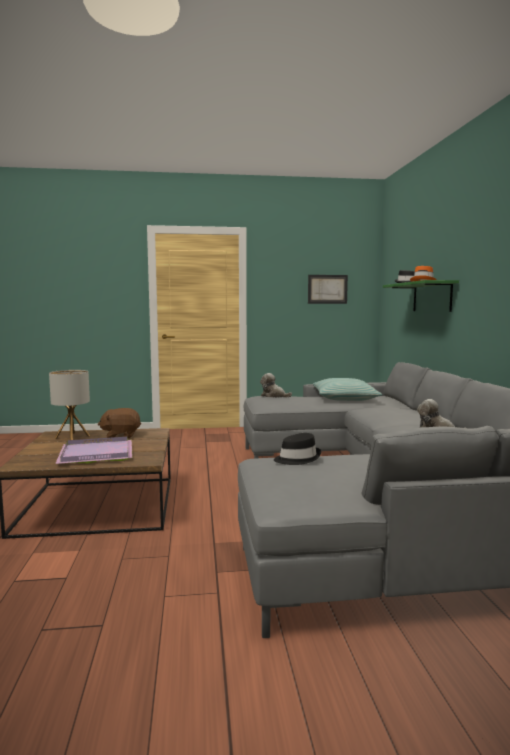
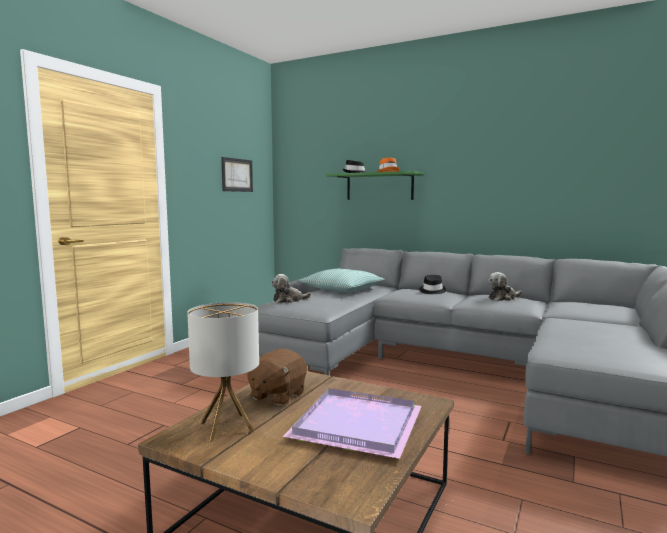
camera: 55 degrees left, 0 degrees up
(297, 458) = (565, 339): black hat -> black hat (432, 291)

